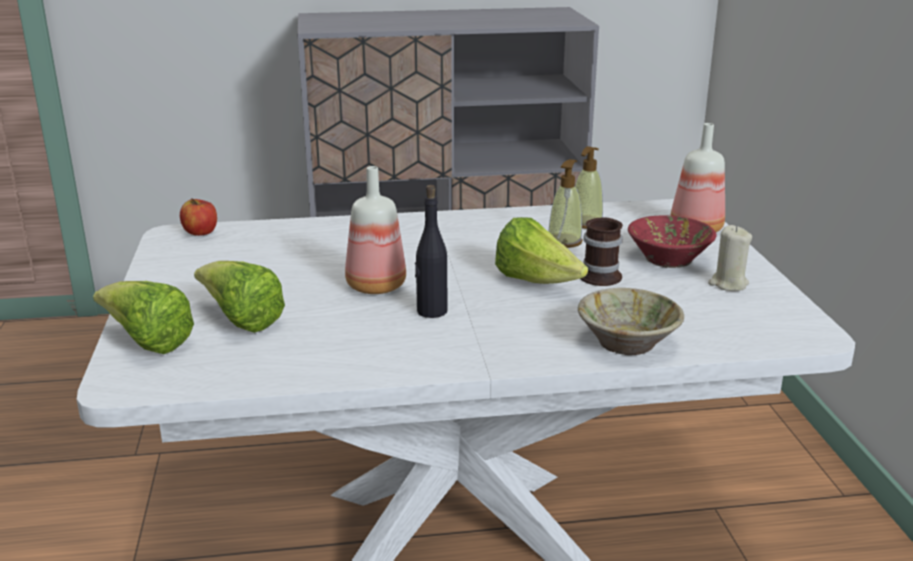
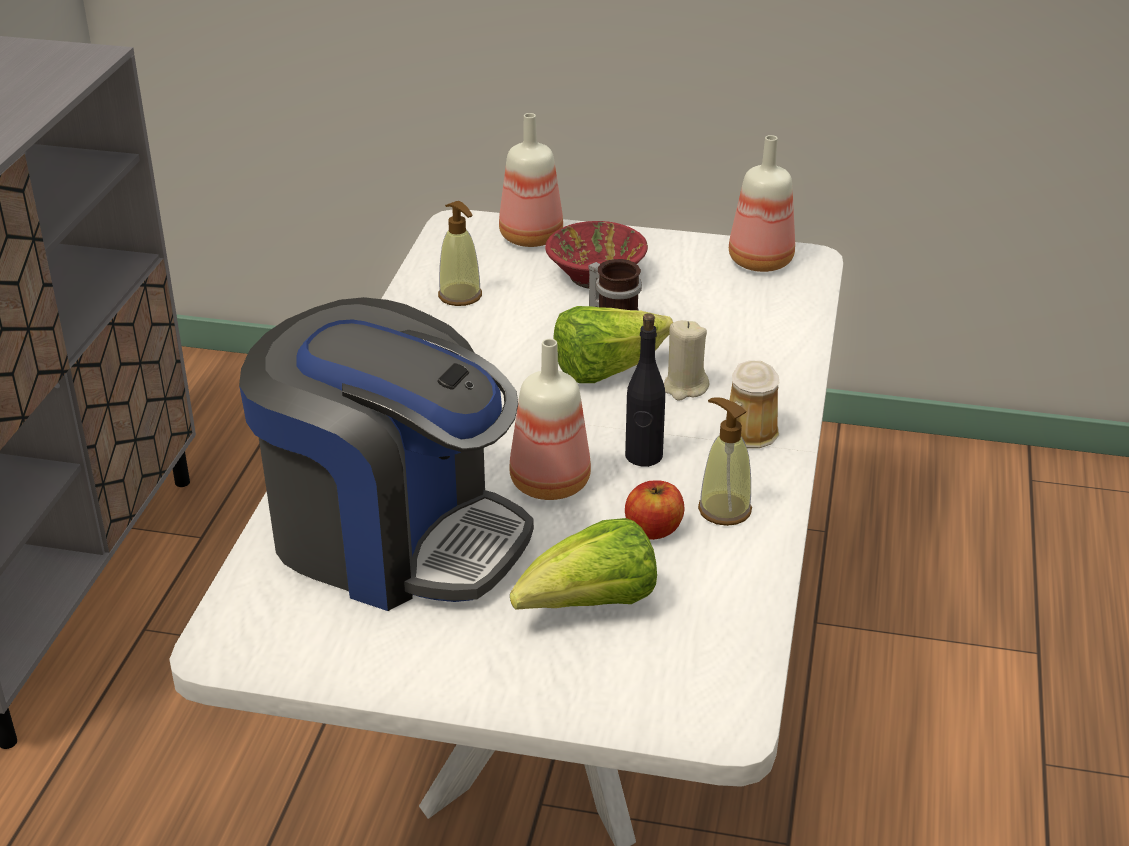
camera: 70 degrees left, 10 degrees up
(147, 342) = (615, 694): lettuce -> none
(200, 232) = (241, 617): apple -> apple (653, 529)
(291, 253) = (393, 536): none -> coffee machine
(491, 346) = (748, 435): none -> mug
(564, 241) = (505, 324): soap dispenser -> soap dispenser (724, 510)
(628, 342) = (775, 354): beige bowl -> none
(728, 284) = (678, 264): beige candle -> beige candle (684, 387)
(777, 315) = (758, 262): none -> bottle

